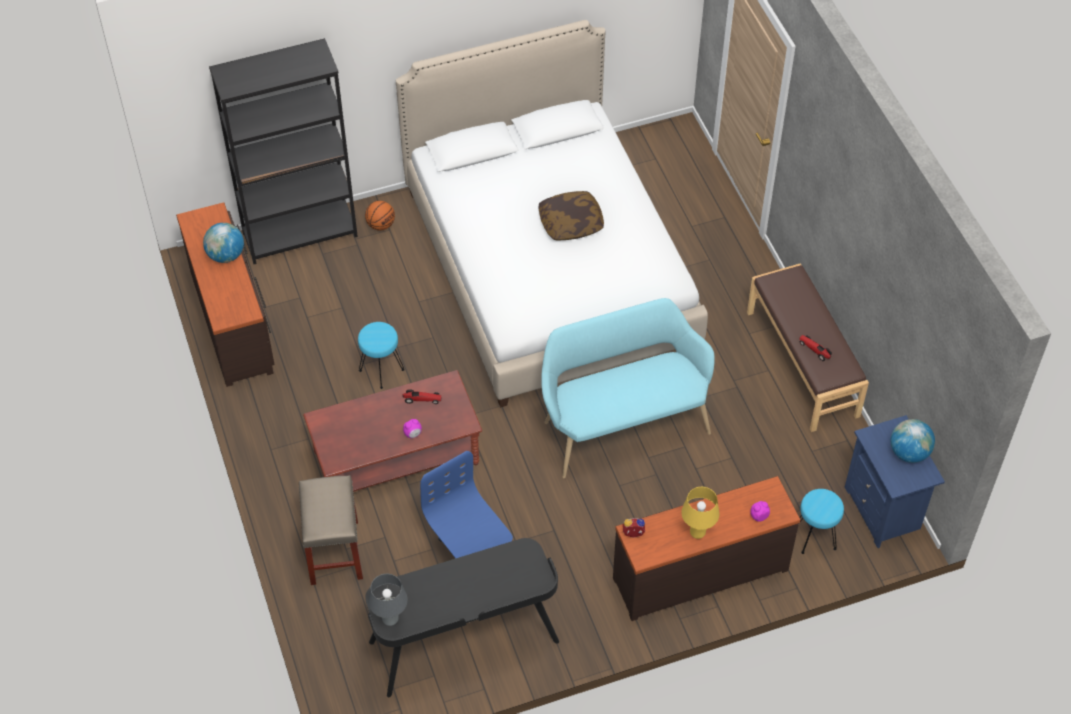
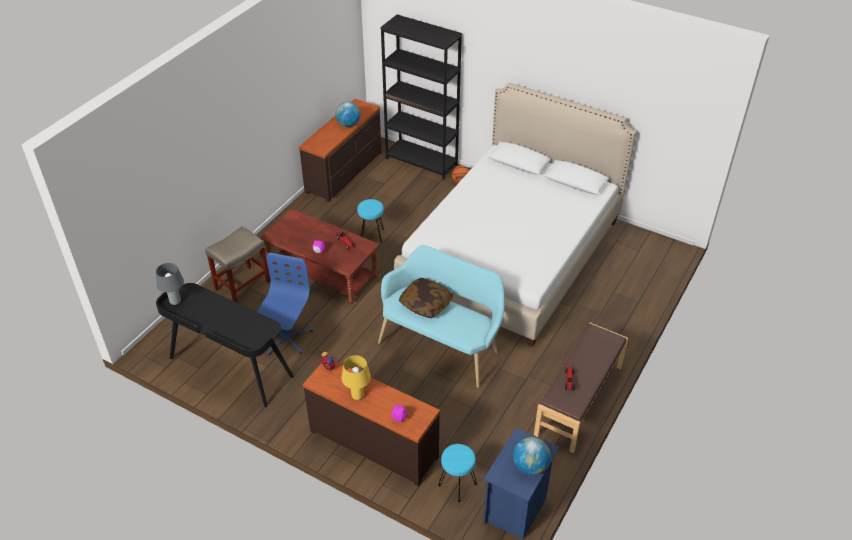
camera: 50 degrees right, 10 degrees down
(571, 223) = (519, 222): pillow -> pillow (426, 304)

